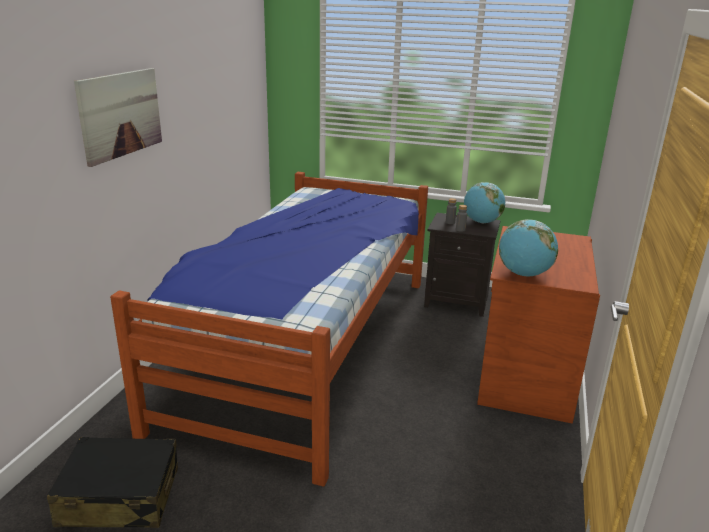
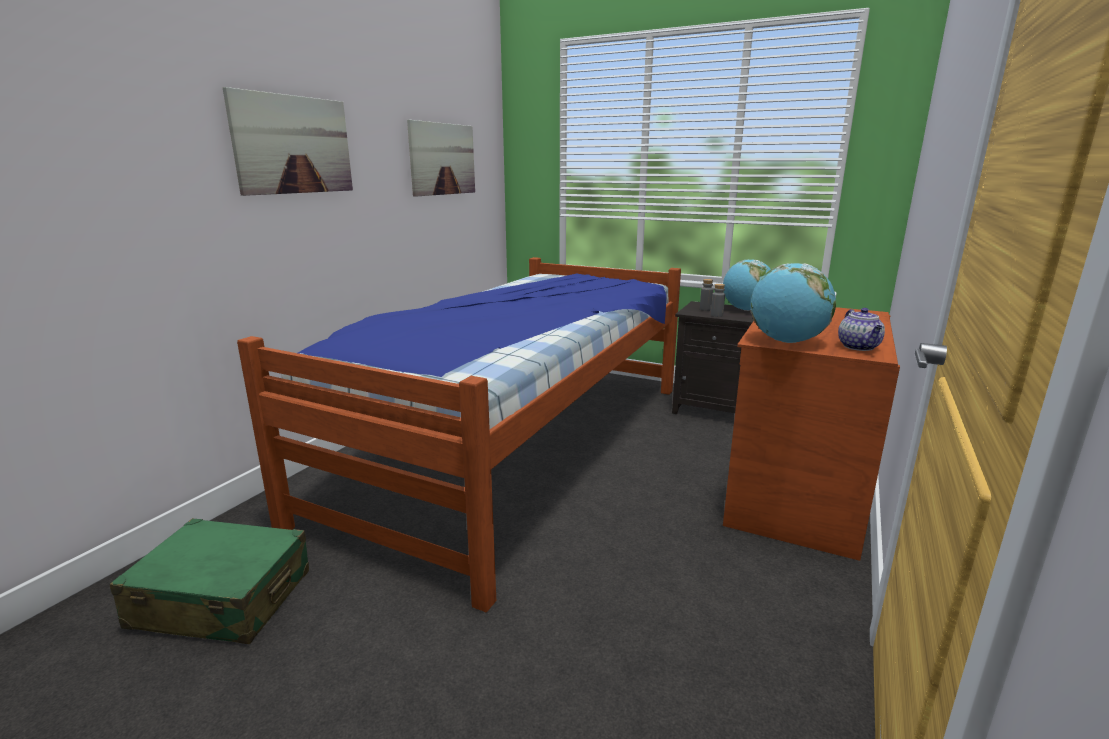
camera: 10 degrees right, 5 degrees down
(119, 497) = (223, 599): black suitcase -> green suitcase
(222, 95) = (442, 159): none -> picture
(573, 278) = (859, 347): none -> teapot

